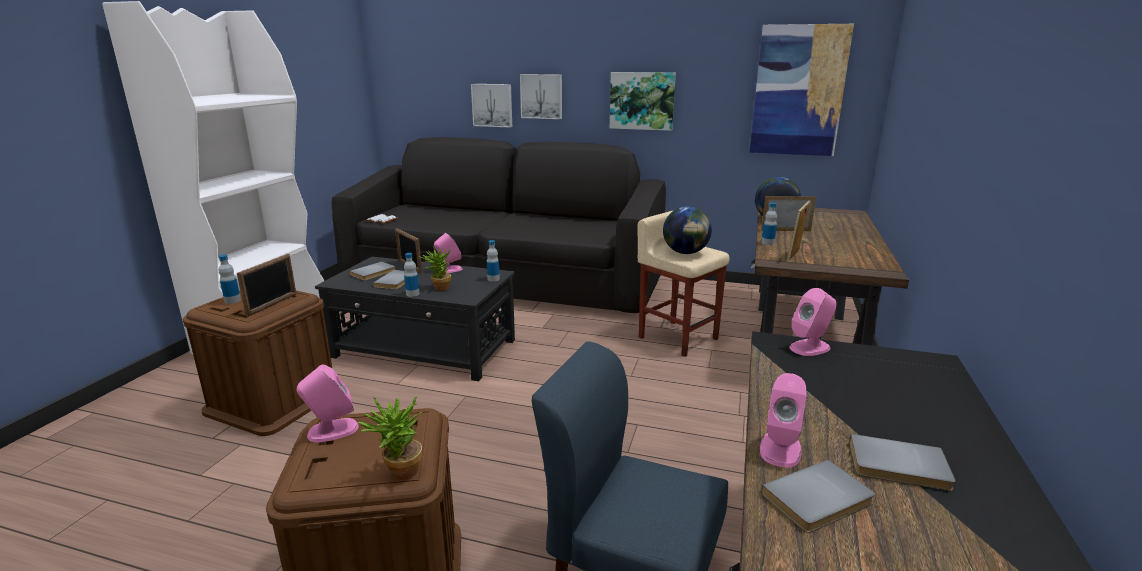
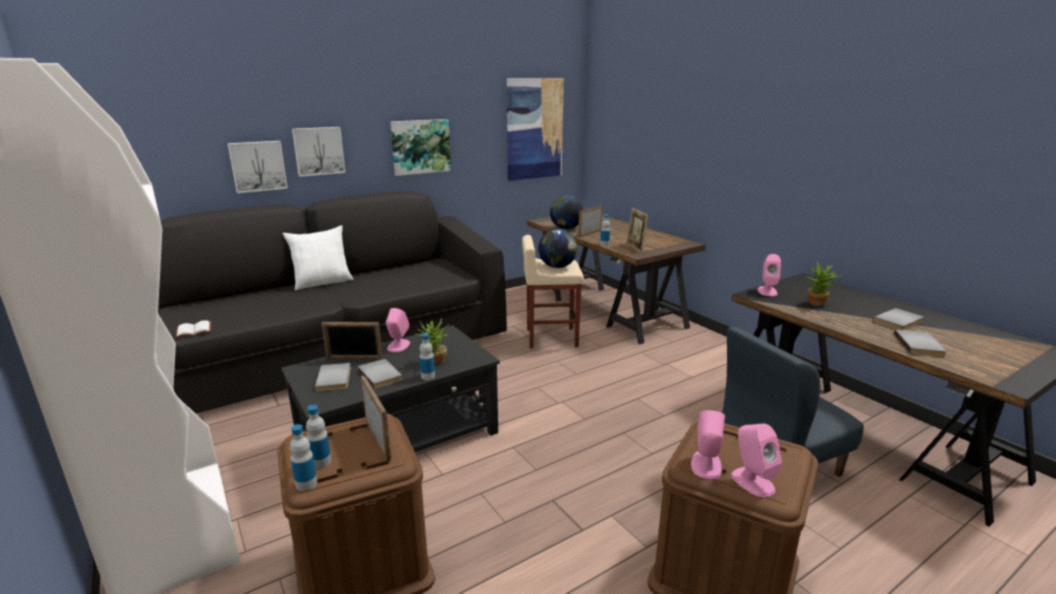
camera: 50 degrees left, 0 degrees up
(399, 474) = (790, 453): potted plant -> potted plant (817, 304)
(493, 279) = (456, 337): bottle -> bottle (306, 484)
(507, 215) = (322, 283): none -> white pillow
(780, 449) = (871, 335): pink speaker -> pink speaker (752, 481)

